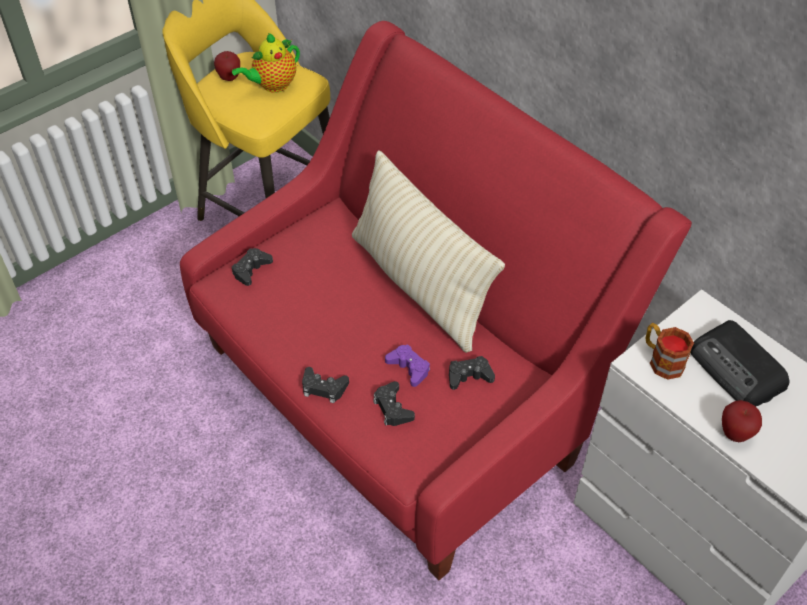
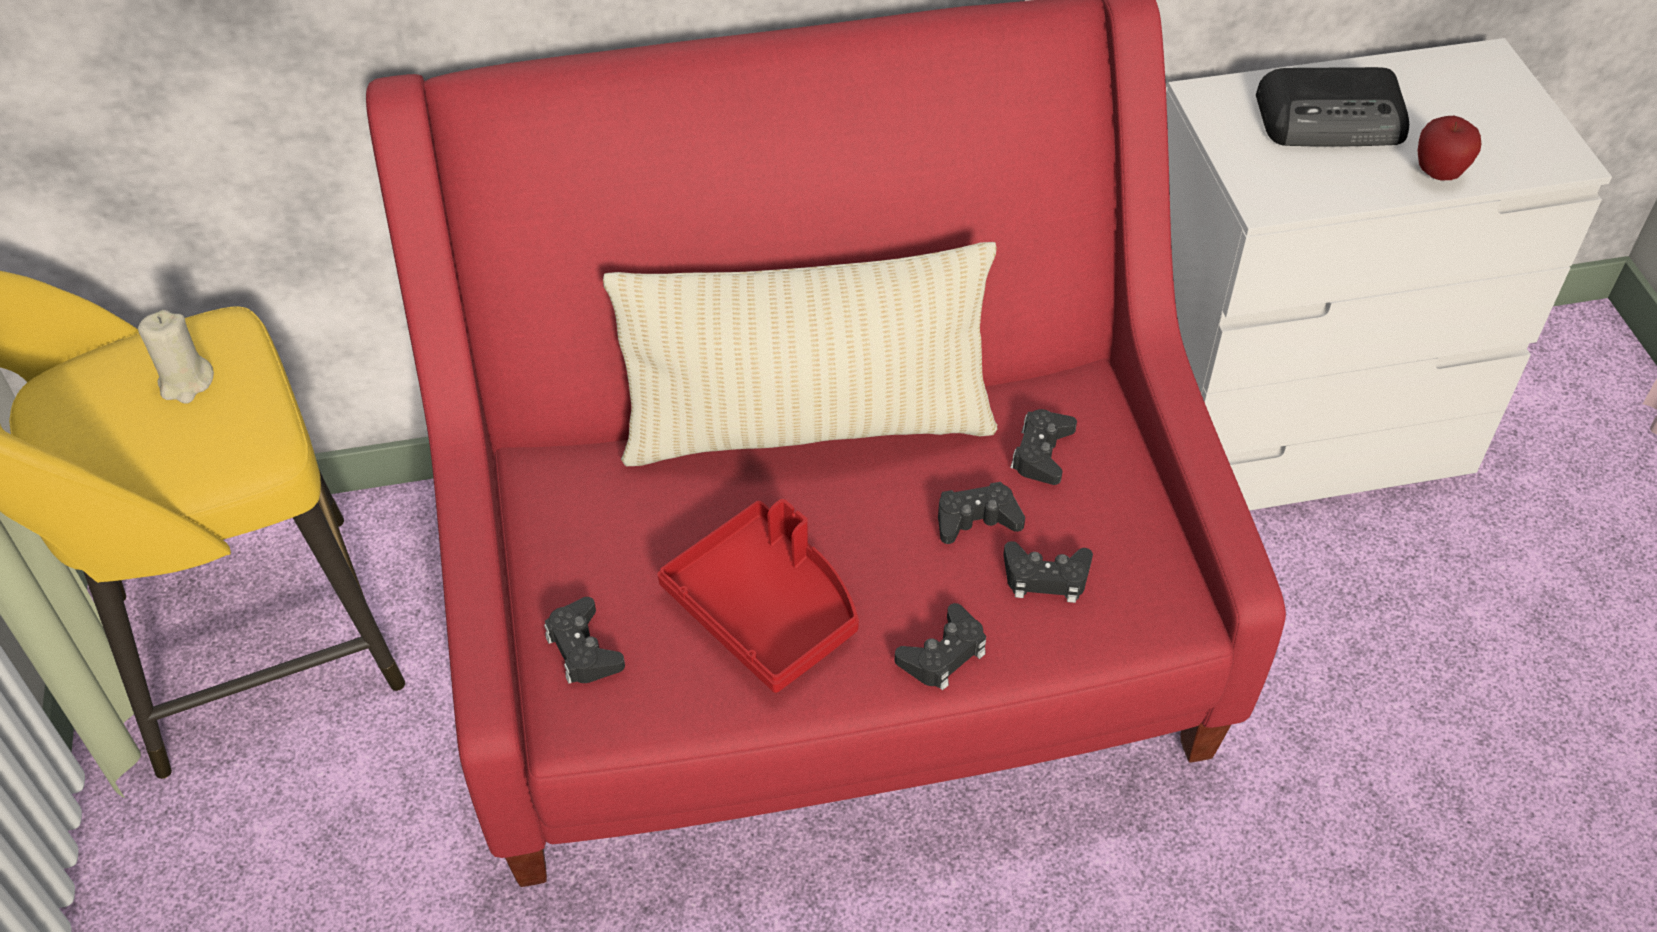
camera: 60 degrees left, 0 degrees up
(229, 78) = (88, 439): apple -> none
(273, 86) = (186, 383): teapot -> beige candle
(308, 317) = (766, 609): none -> red tray
(409, 368) = (976, 520): purple game controller -> black game controller
(661, 360) = (1274, 178): mug -> none

